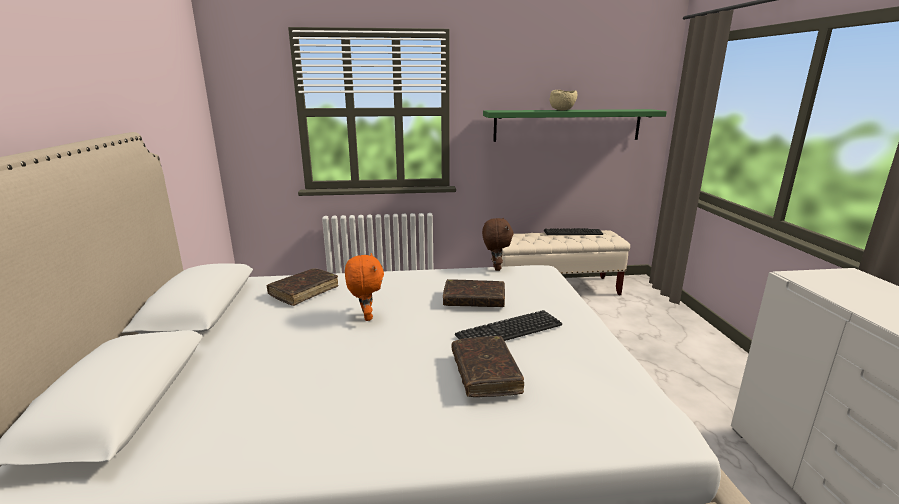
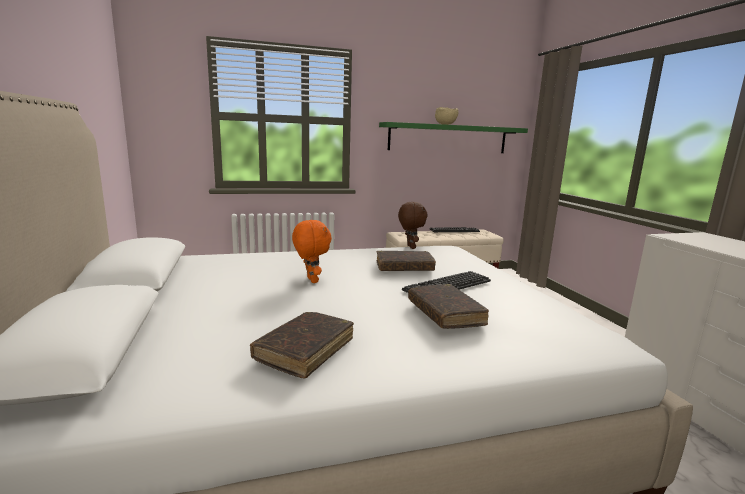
camera: 10 degrees left, 5 degrees down
(304, 292) = (241, 264): brown book -> brown book (305, 350)

